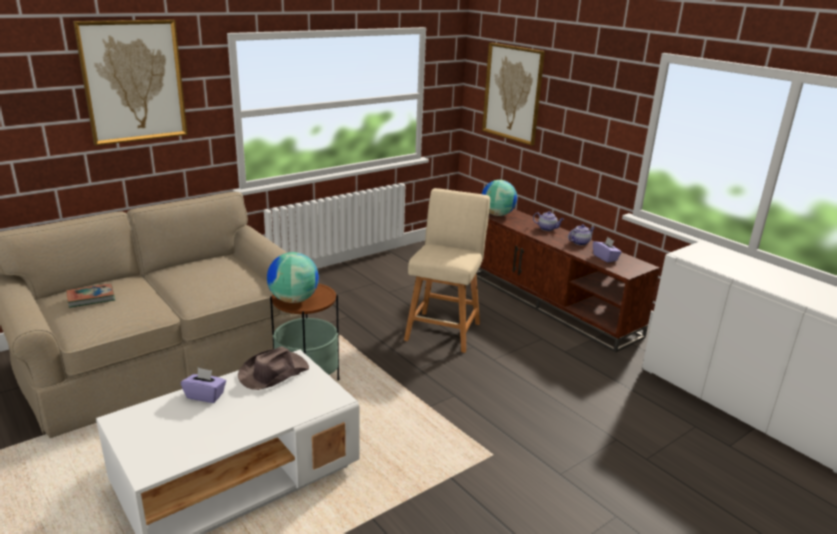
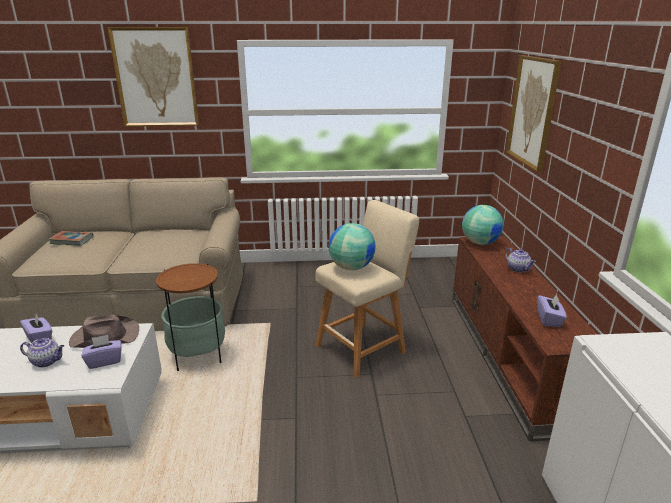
camera: 35 degrees right, 0 degrees up
(293, 300) = (174, 277): globe -> globe (351, 267)
(308, 389) = (105, 361): none -> purple tissue box
(580, 242) = (539, 293): teapot -> teapot (47, 361)

